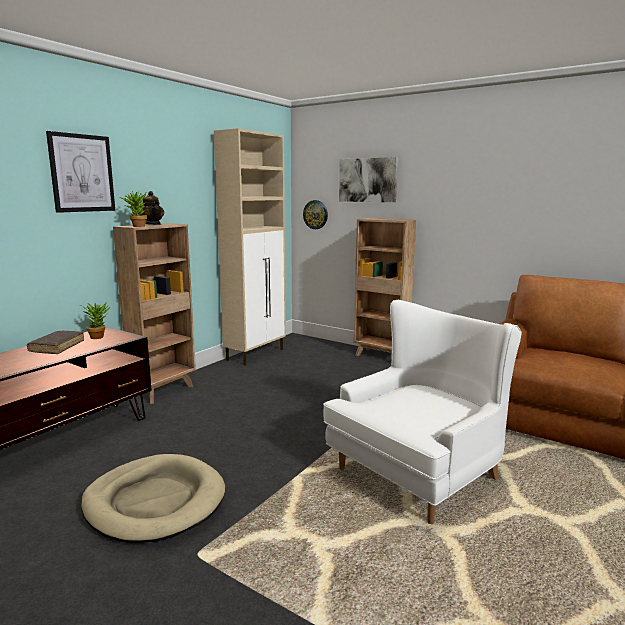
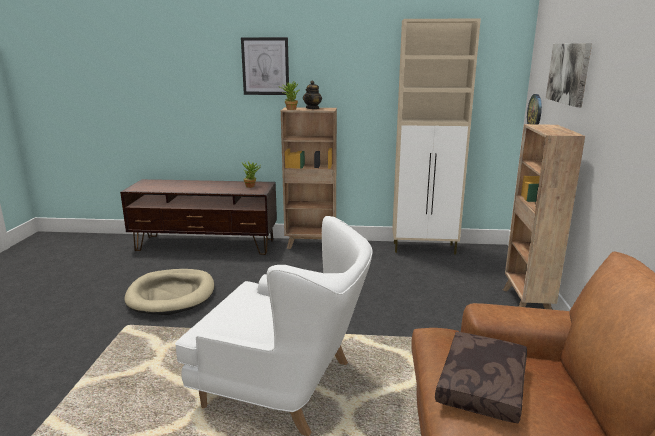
camera: 60 degrees right, 5 degrees up
(57, 347) = (222, 185): brown book -> none
(567, 363) = (483, 386): none -> brown pillow

